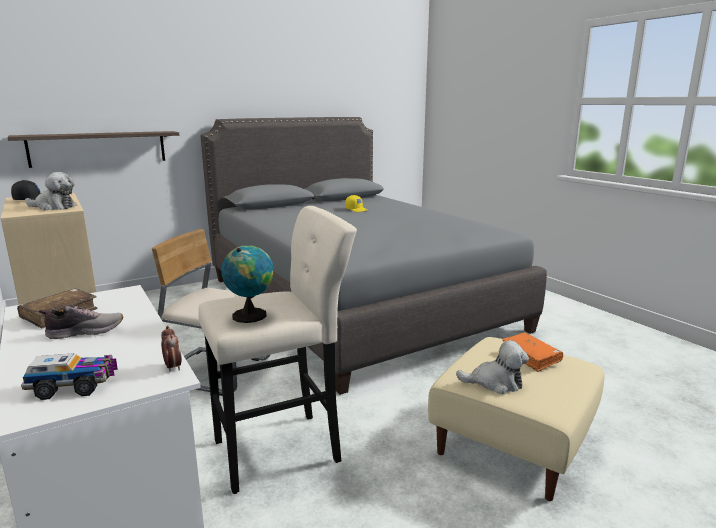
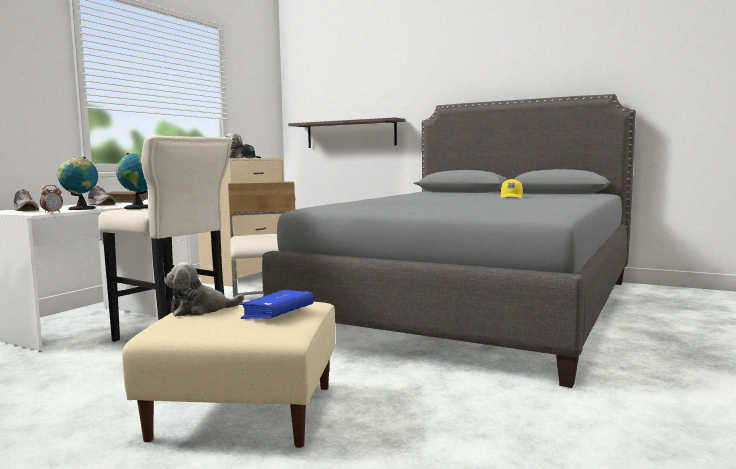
camera: 60 degrees right, 10 degrees down
(74, 386) = (26, 210): toy truck -> shoe
(138, 347) = (80, 209): none -> globe
(495, 383) = (200, 310): plush toy -> plush toy turned 90 degrees clockwise
(531, 357) = (278, 314): orange book -> blue book

